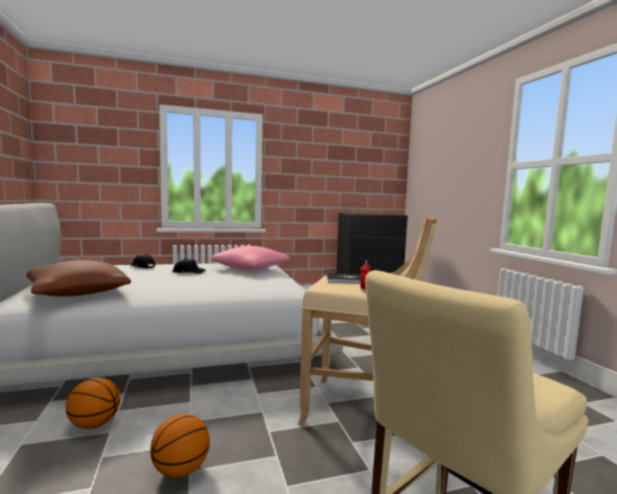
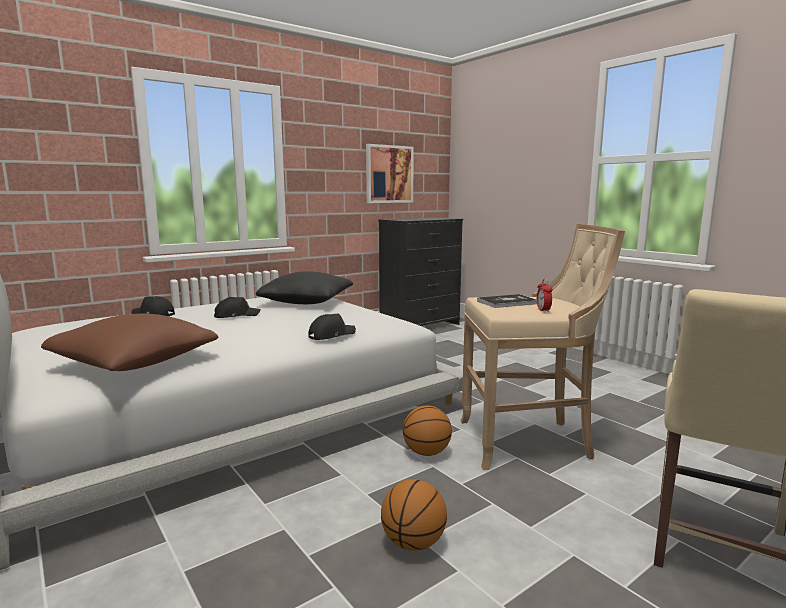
camera: 20 degrees left, 5 degrees up
(94, 424) = (254, 525): basketball -> basketball (426, 452)
(225, 292) = (331, 335): none -> black cap
(250, 268) = (307, 302): pink pillow -> black pillow
(350, 178) = (389, 174): none -> picture

